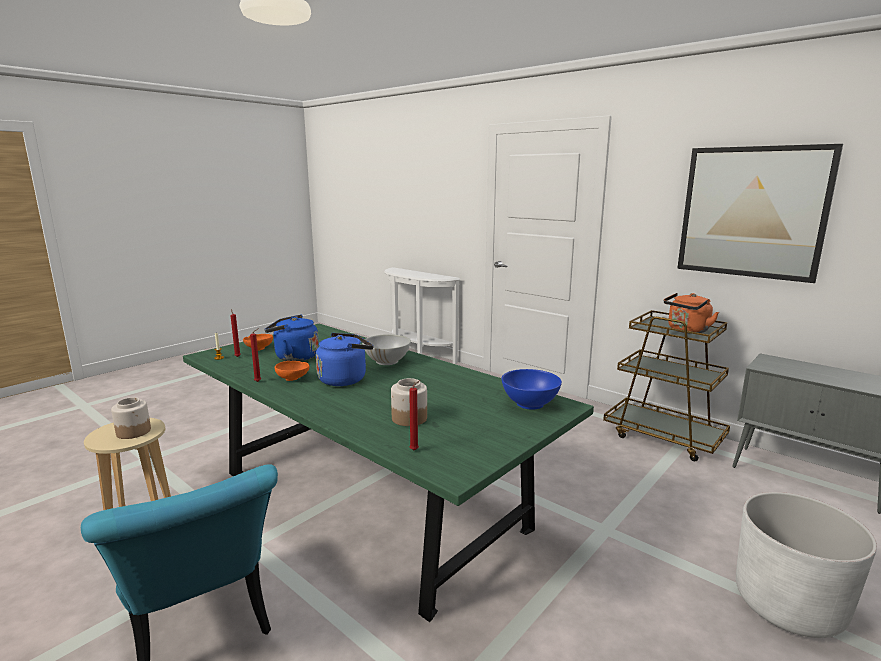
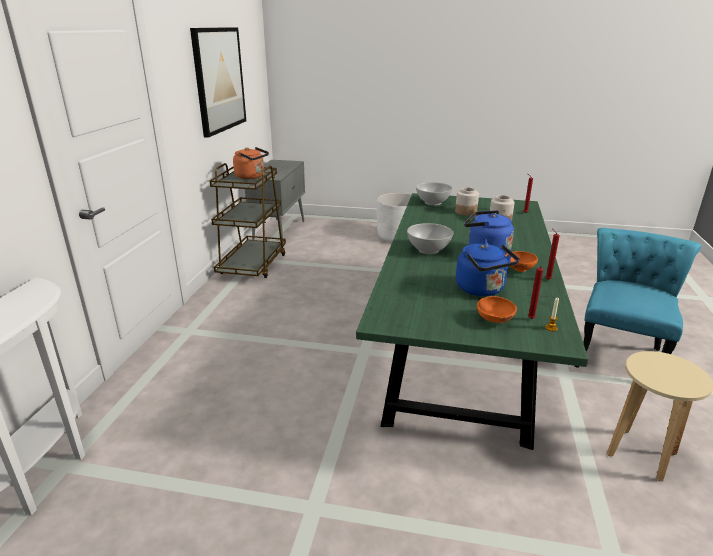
camera: 120 degrees left, 10 degrees up
(134, 431) = (659, 368): jar -> jar (465, 212)
(529, 404) = (433, 202): blue bowl -> white bowl

